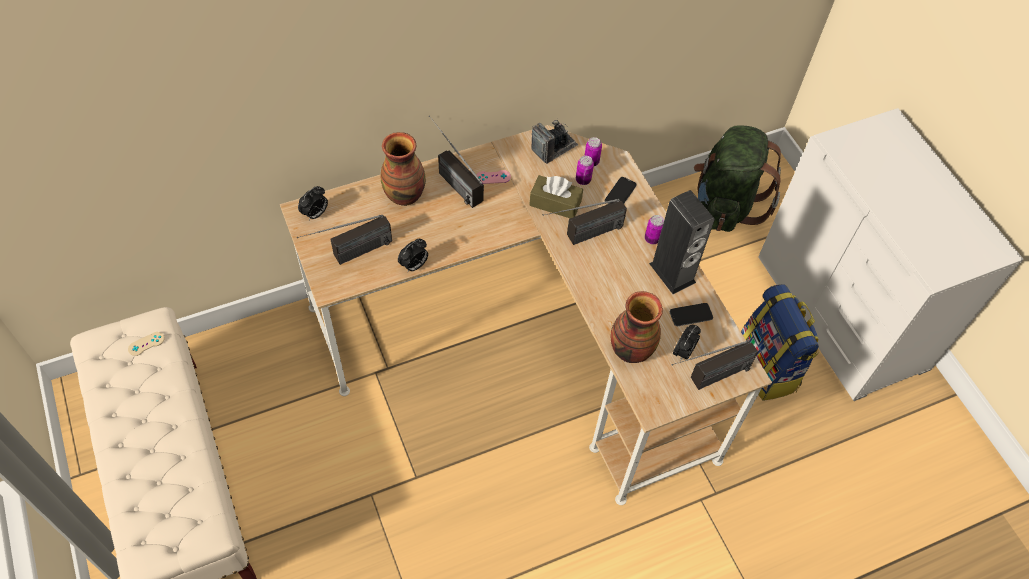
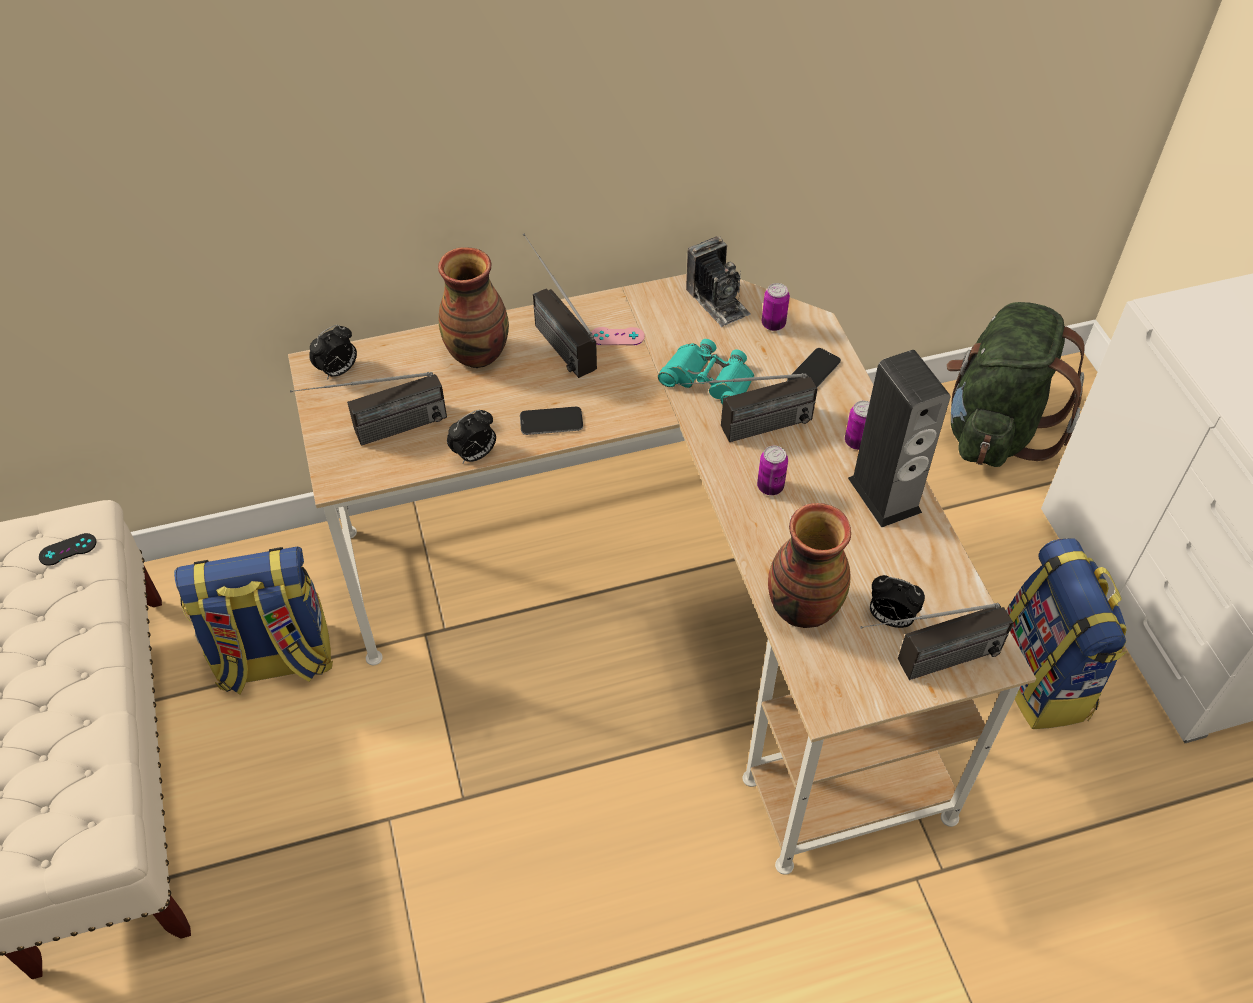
camera: 10 degrees right, 5 degrees down
(146, 344) = (68, 549): beige game controller -> black game controller
(278, 398) = (274, 660): none -> backpack
(554, 148) = (717, 301): camera -> camera turned 90 degrees clockwise
(555, 203) = (708, 380): brown tissue box -> turquoise binoculars
(583, 180) = (757, 349): can -> can (770, 487)
(683, 352) = (890, 618): alarm clock -> alarm clock turned 75 degrees clockwise
(691, 315) = (908, 561): phone -> phone (551, 422)

